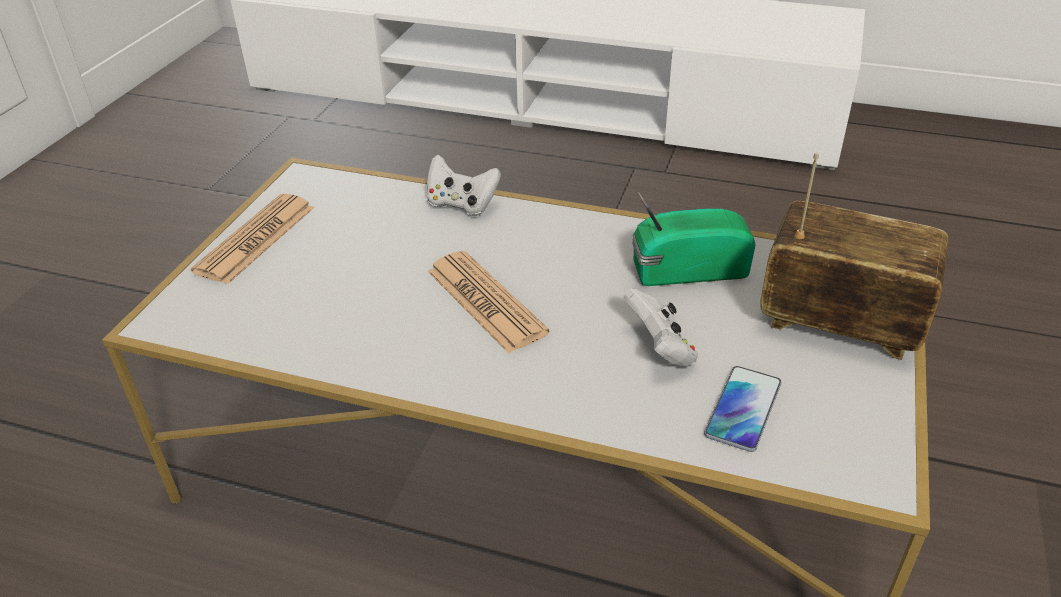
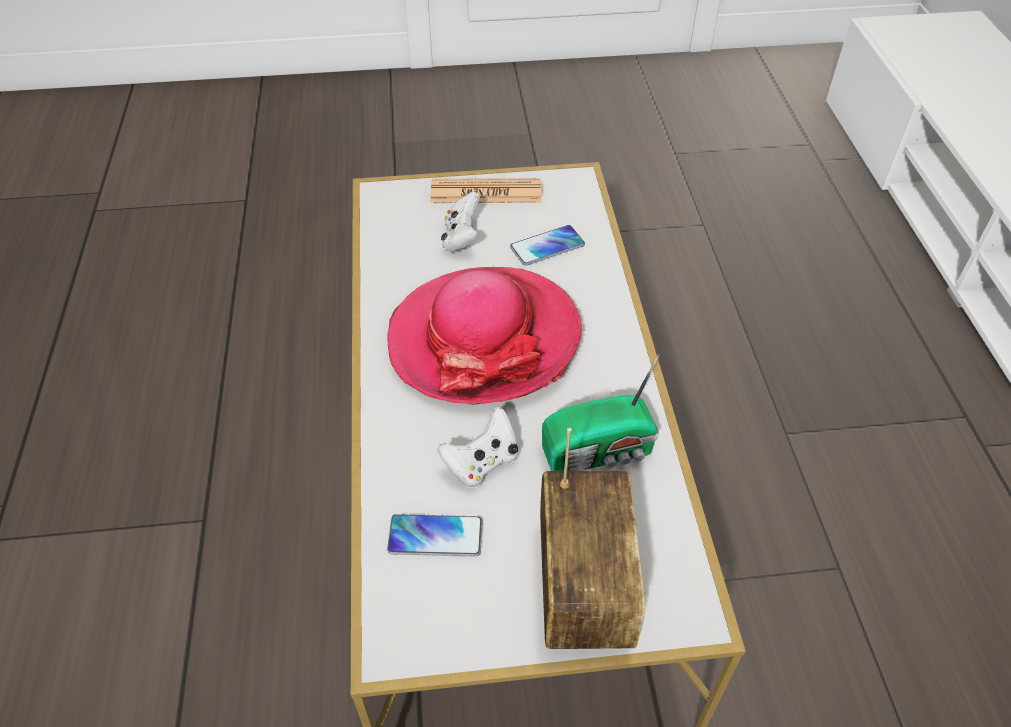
camera: 65 degrees right, 10 degrees up
(385, 223) = (547, 246): none -> phone
(461, 204) = (601, 279): white game controller -> white game controller (461, 238)
(485, 302) = (484, 338): newspaper -> hat
(685, 269) = (601, 452): radio -> radio turned 105 degrees clockwise

